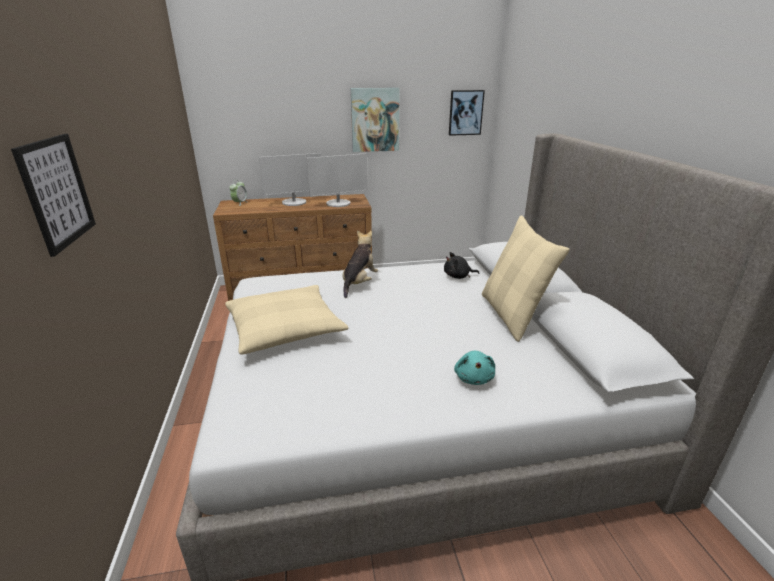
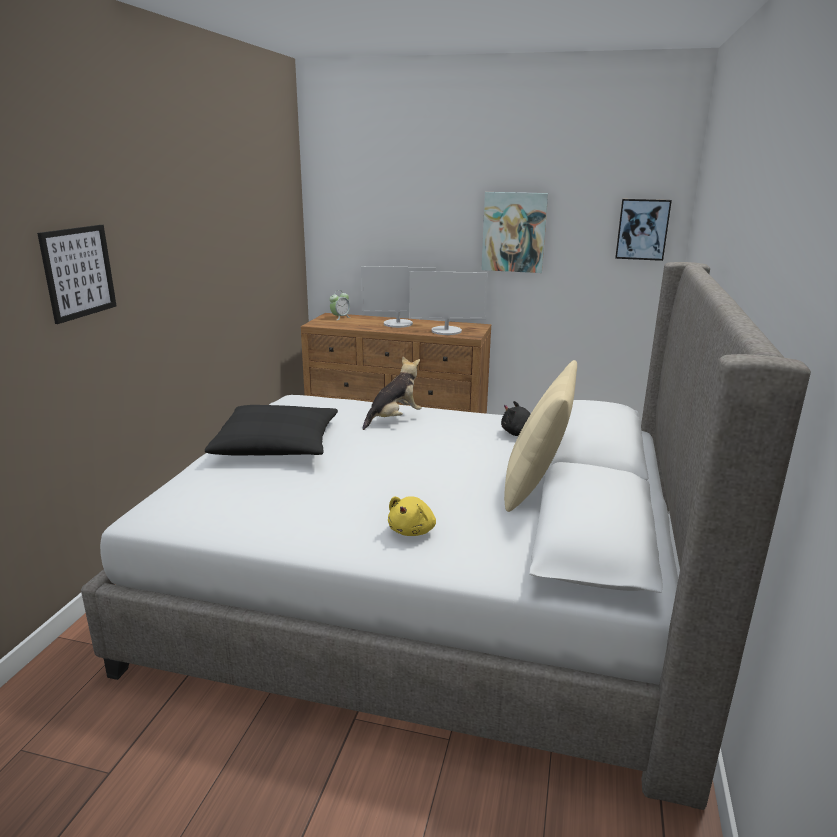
camera: 25 degrees right, 5 degrees down
(285, 328) = (277, 445): beige pillow -> black pillow
(474, 378) = (413, 530): turquoise plush toy -> yellow plush toy

